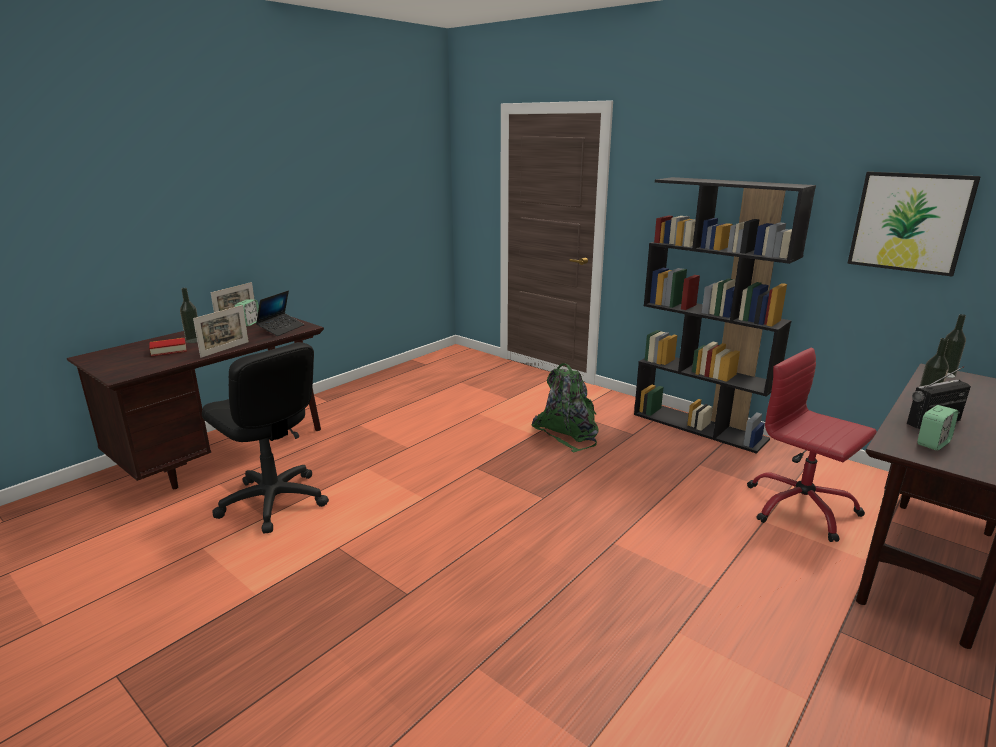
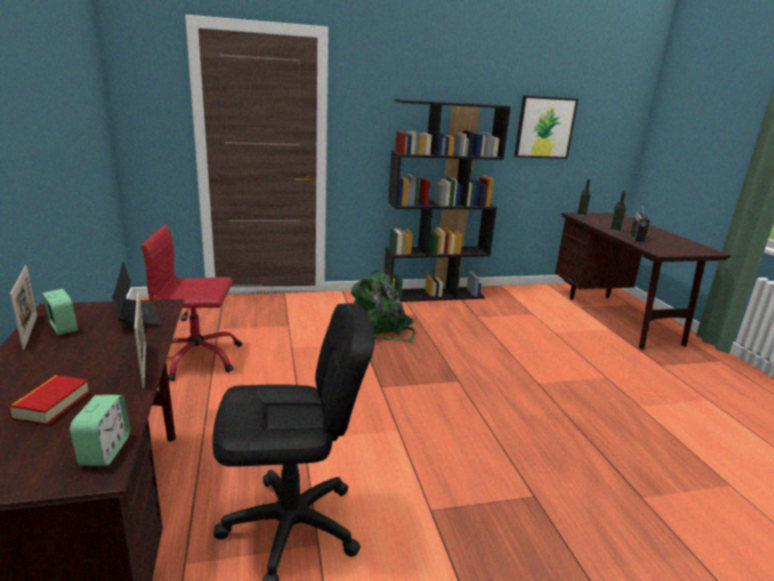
camera: 55 degrees left, 0 degrees up
(194, 340) = (49, 377): bottle -> none
(800, 508) = (550, 318): red office chair -> red office chair (197, 358)
(933, 443) = (660, 246): alarm clock -> alarm clock (105, 451)

